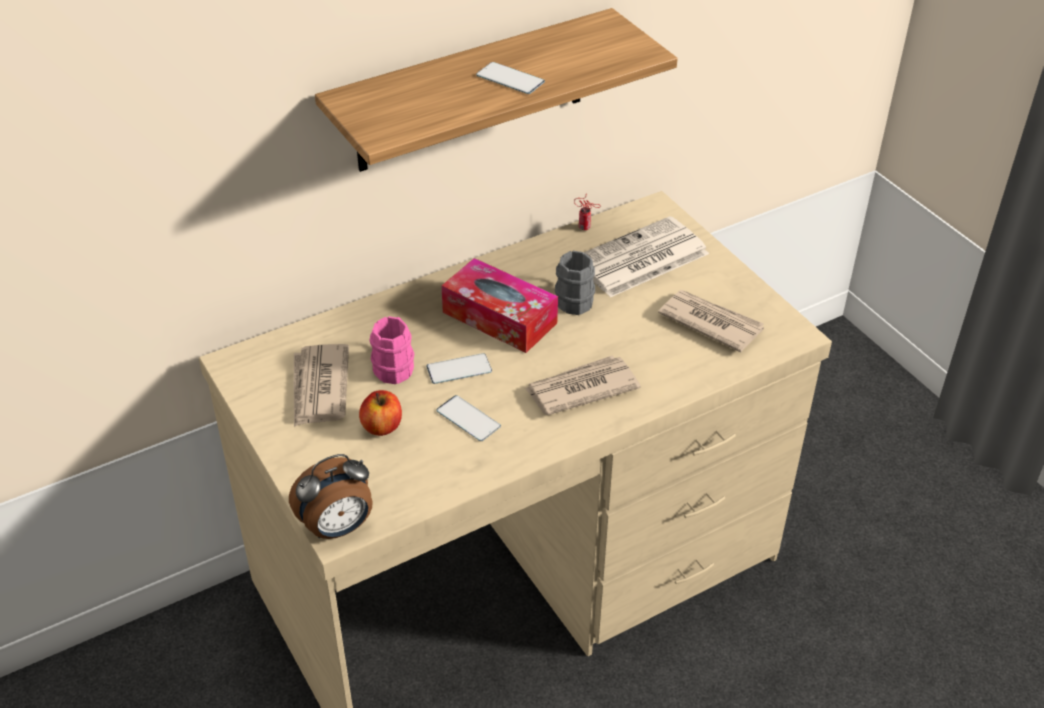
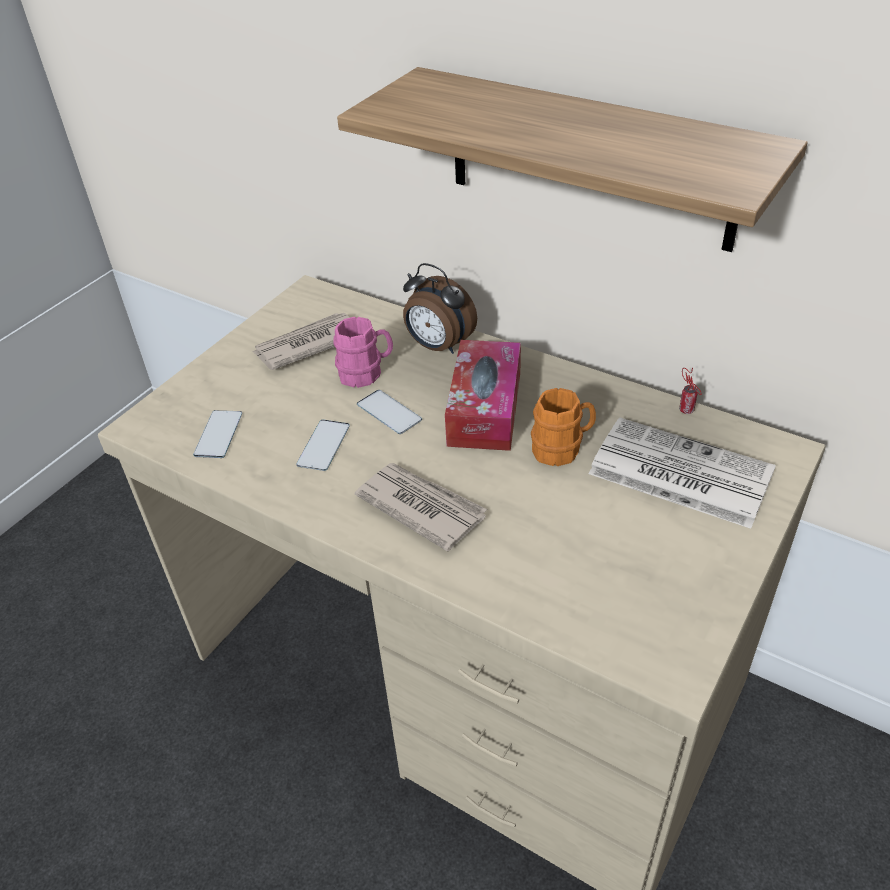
camera: 65 degrees right, 0 degrees up
(338, 528) = (142, 424): alarm clock -> alarm clock (438, 346)
(382, 426) = (280, 398): apple -> none
(510, 79) = (558, 134): phone -> phone (218, 434)
(575, 298) = (562, 448): grey mug -> orange mug
(710, 322) = (621, 576): newspaper -> none

